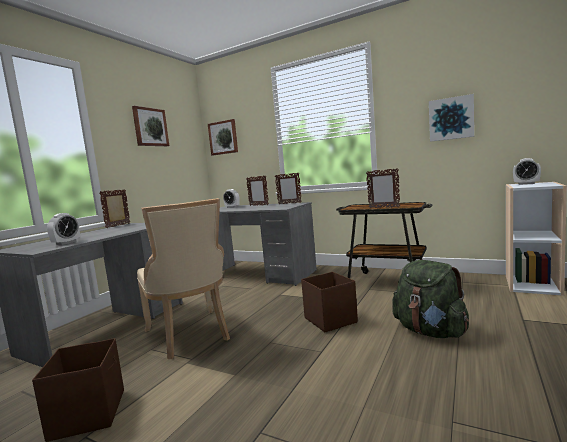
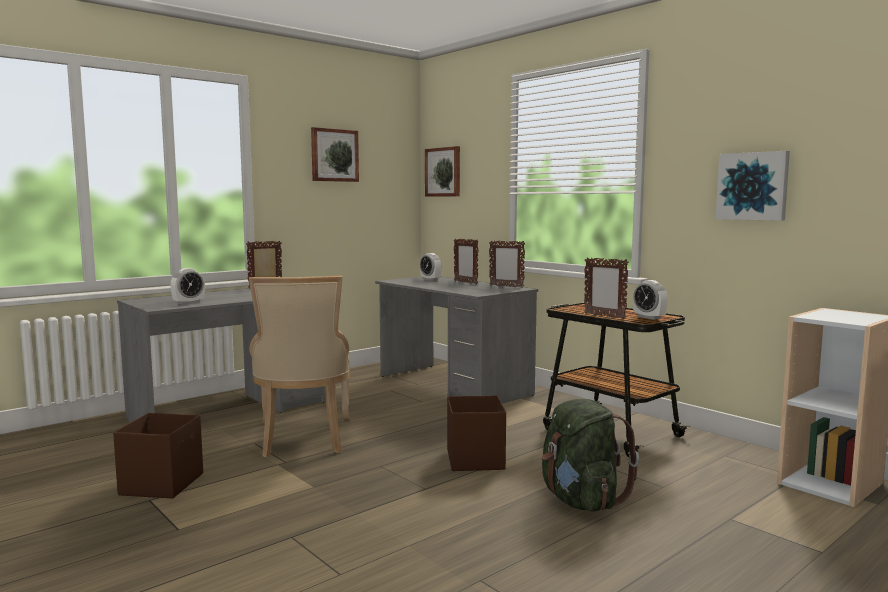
camera: 20 degrees right, 0 degrees up
(526, 184) = (842, 313): alarm clock -> alarm clock (649, 317)

